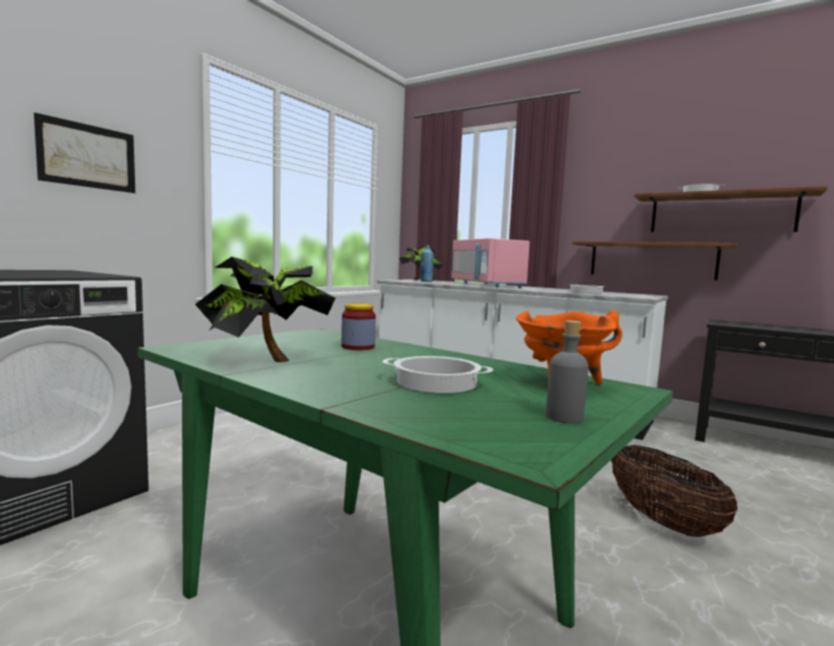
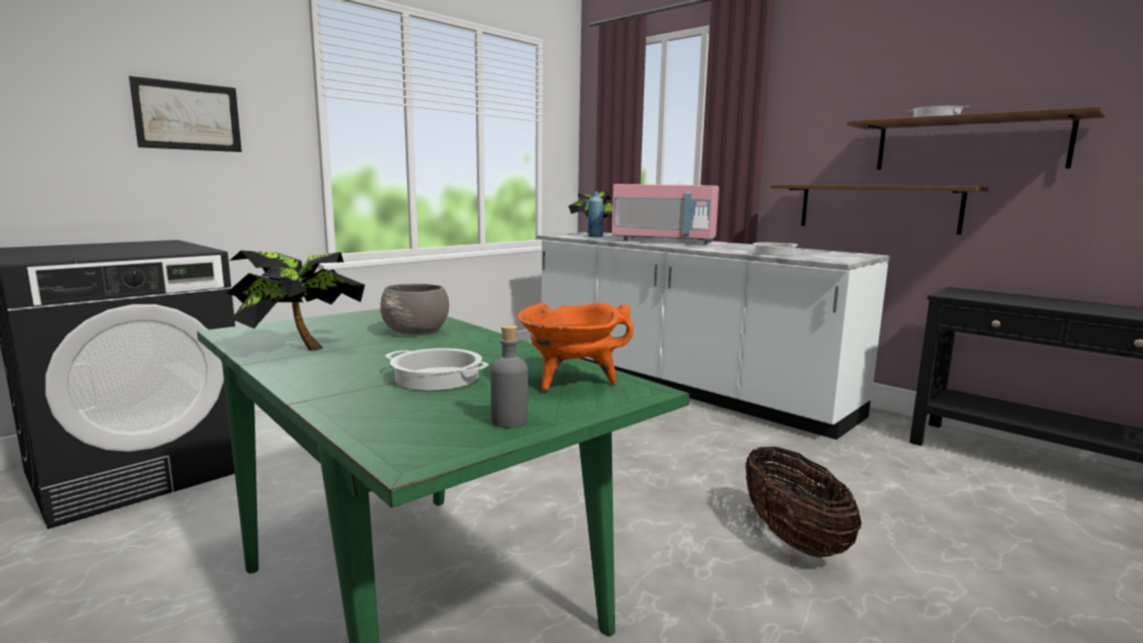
camera: 10 degrees right, 5 degrees up
(358, 347) = (415, 331): jar -> grey bowl
(486, 285) = (664, 241): pink microwave -> pink microwave turned 60 degrees counterclockwise

